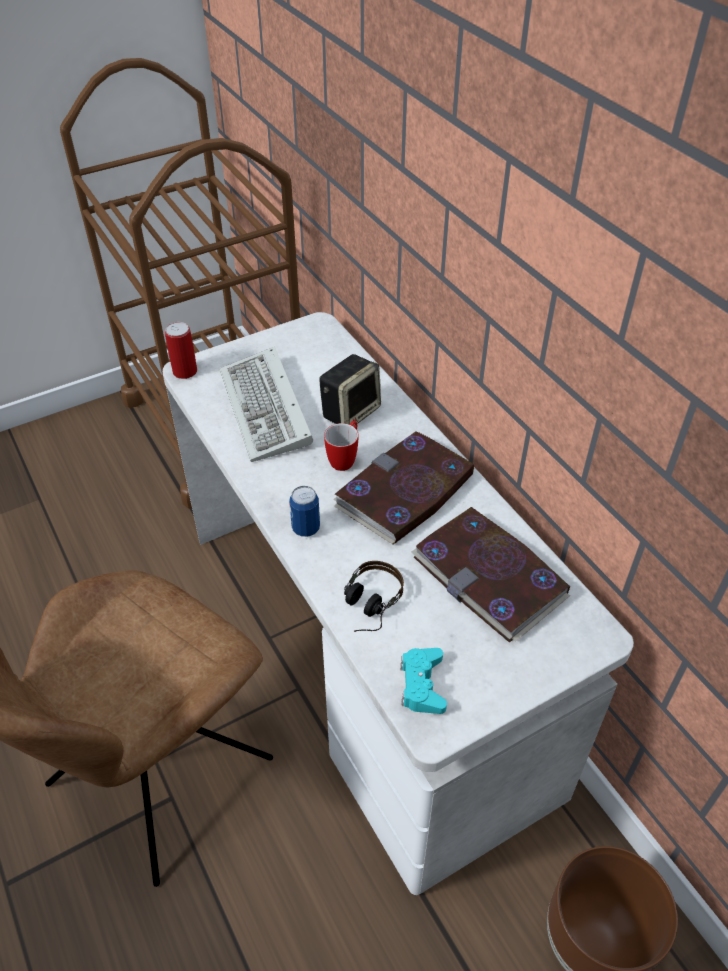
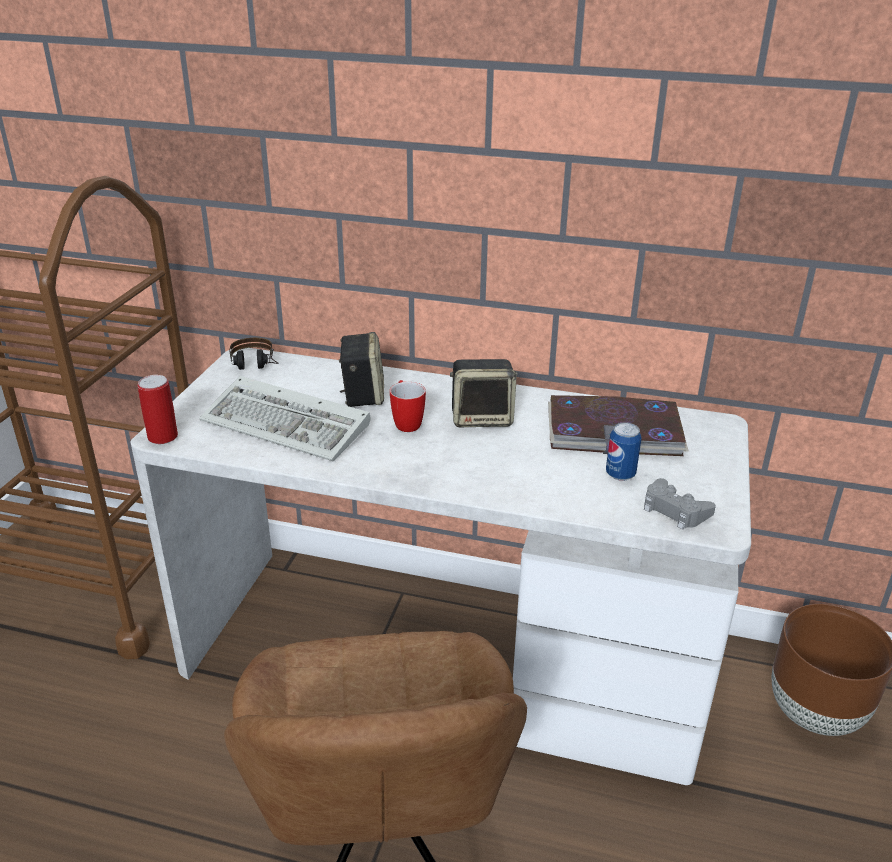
camera: 45 degrees left, 15 degrees down
(306, 528) = (447, 476): can -> can (620, 474)
(368, 607) = (569, 493): headphones -> headphones (255, 367)
(405, 491) = (482, 418): book -> speaker
(422, 685) = (674, 510): turquoise game controller -> grey game controller

